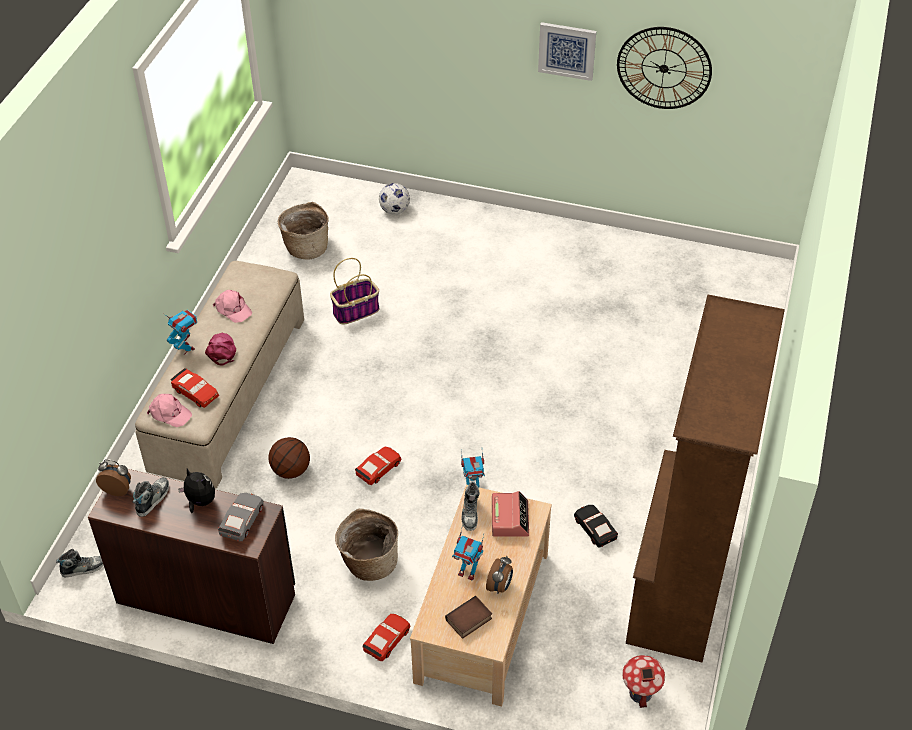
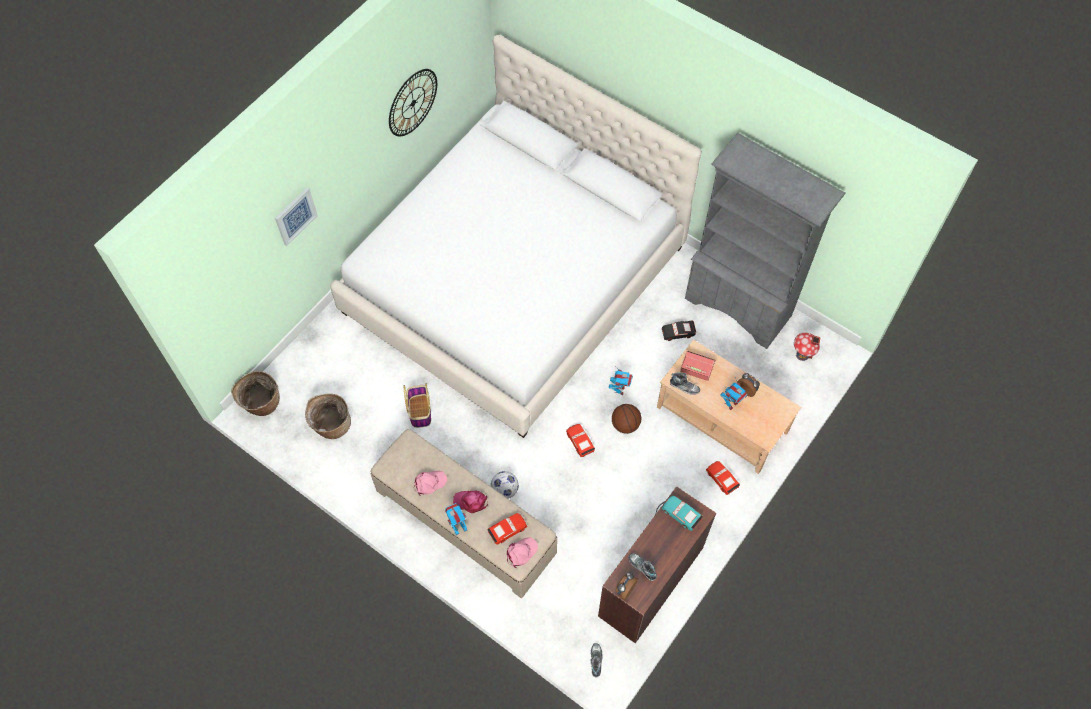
camera: 70 degrees left, 15 degrees up
(200, 502) = (655, 537): plush toy -> none
(242, 521) = (681, 514): grey toy car -> turquoise toy car
(290, 471) = (559, 498): basketball -> basketball (625, 425)
(369, 562) = (657, 471): basket -> basket (261, 404)
(395, 210) = (320, 351): football -> football (504, 490)
(469, 620) = (767, 415): book -> none
(567, 50) = (362, 150): picture -> picture (295, 216)
(581, 339) = (514, 279): none -> white bed
(678, 590) = (738, 306): brown bookcase -> grey bookcase

